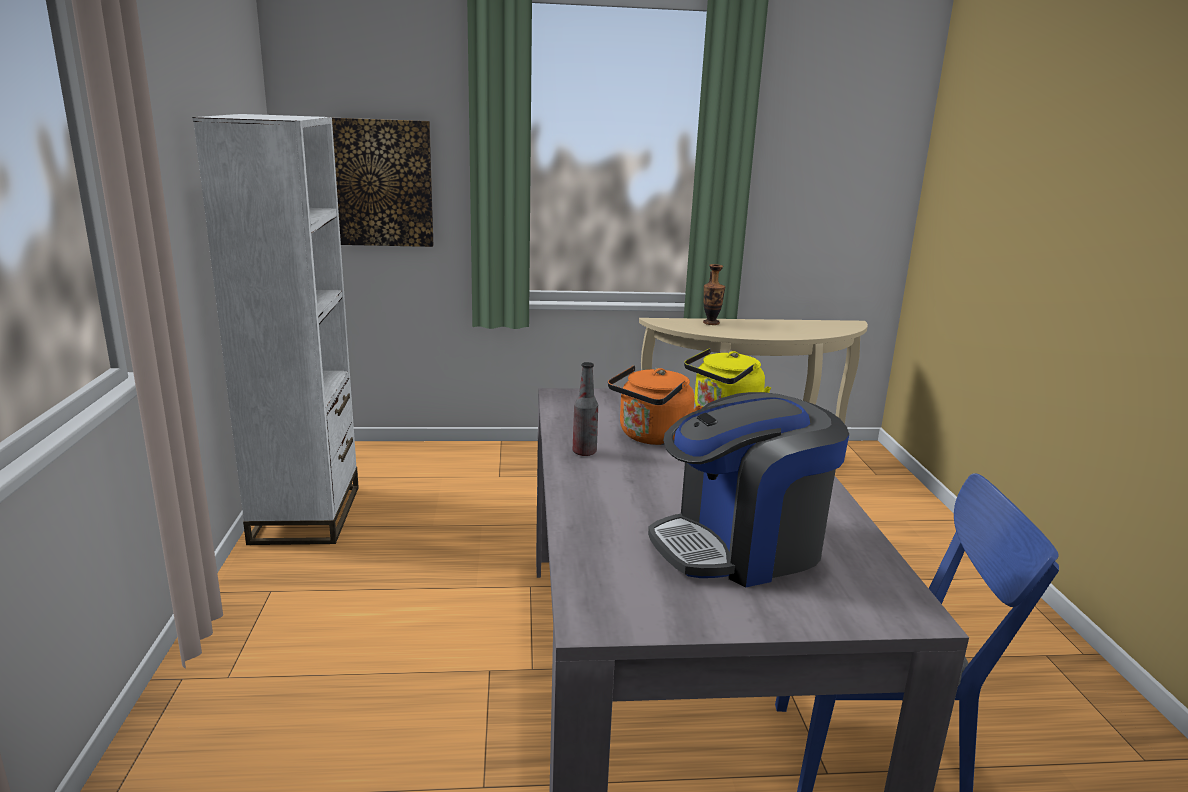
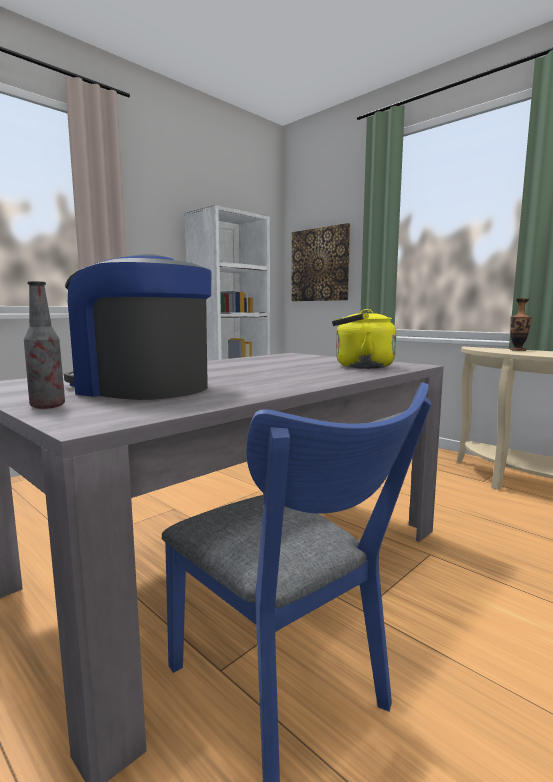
camera: 50 degrees right, 10 degrees down
(584, 452) = (220, 363): bottle -> bottle (47, 406)
(652, 437) = (276, 365): orange kettle -> none

